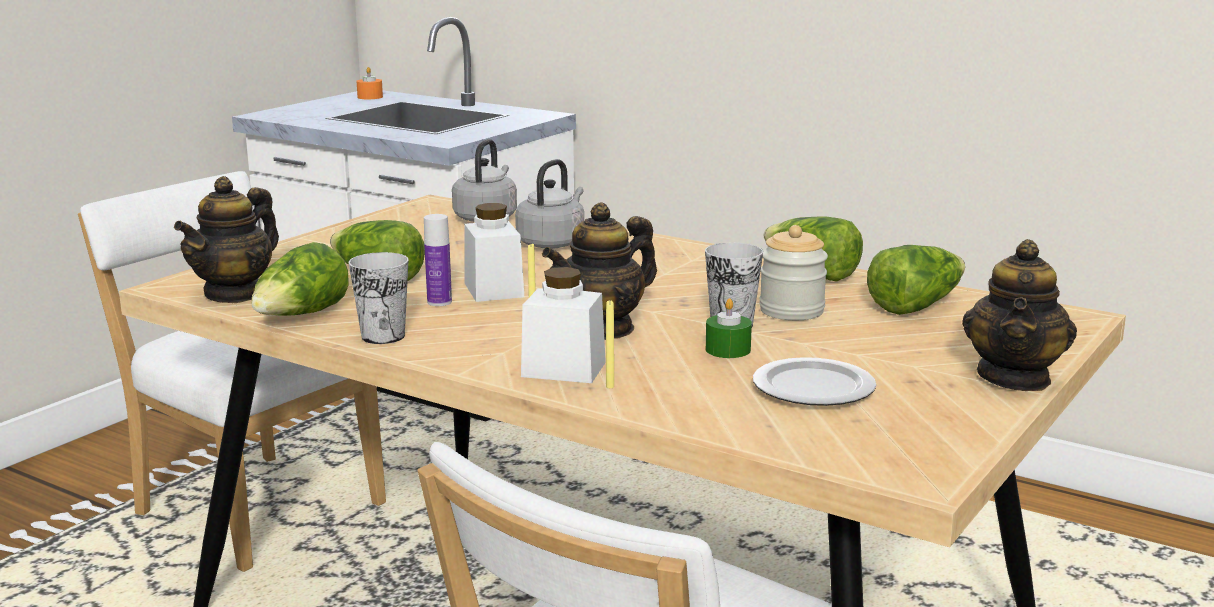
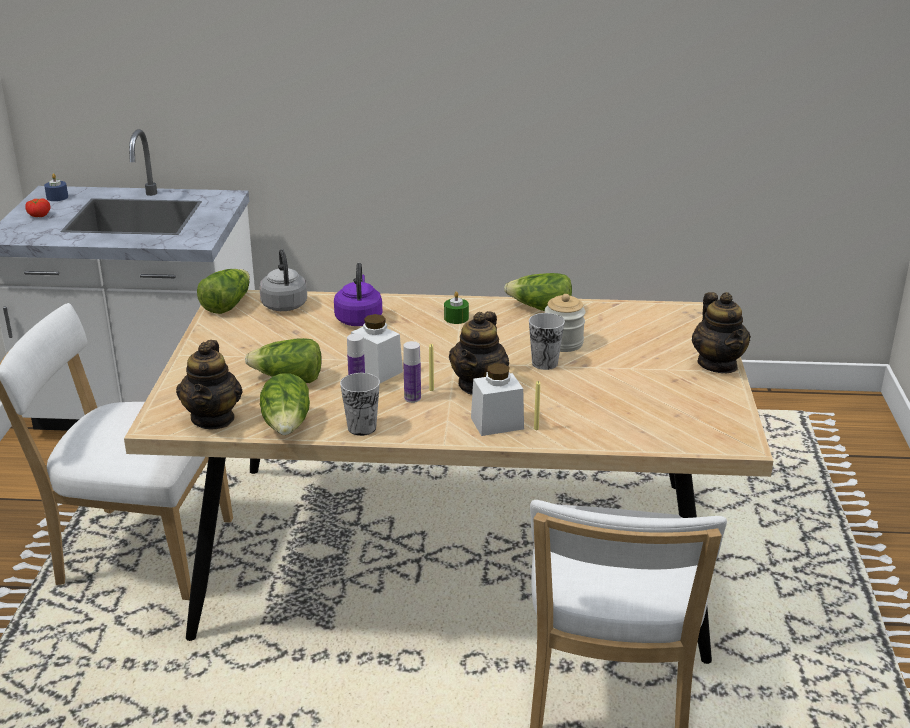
camera: 30 degrees left, 10 degrees up
(327, 106) = (38, 215): none -> tomato
(370, 97) = (57, 197): orange candle -> blue candle
(494, 323) = (412, 398): none -> bottle
(552, 243) = (359, 318): grey kettle -> purple kettle
(728, 350) = (564, 383): green candle -> green candle (456, 318)
(811, 388) = (634, 399): plate -> none
(915, 306) = (621, 322): lettuce -> lettuce (227, 305)

